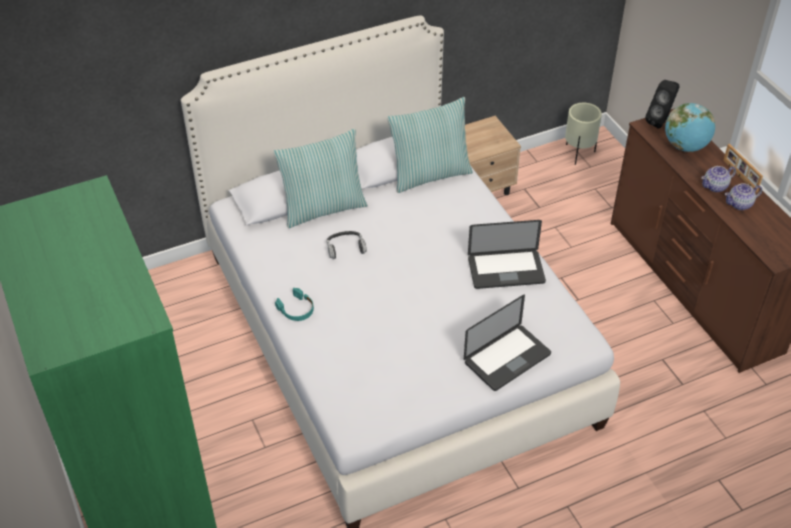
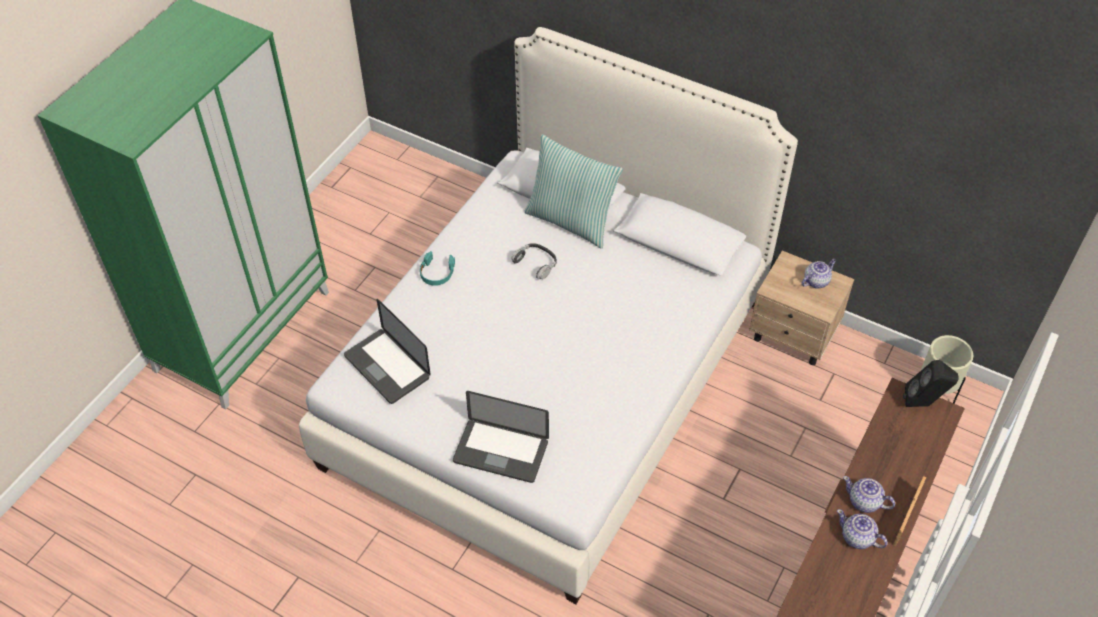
camera: 55 degrees right, 5 degrees up
(429, 174) = (687, 269): pillow -> none
(480, 132) = (816, 281): none -> teapot
(506, 270) = (612, 393): laptop -> laptop (387, 367)
(685, 146) = (904, 445): globe -> none

